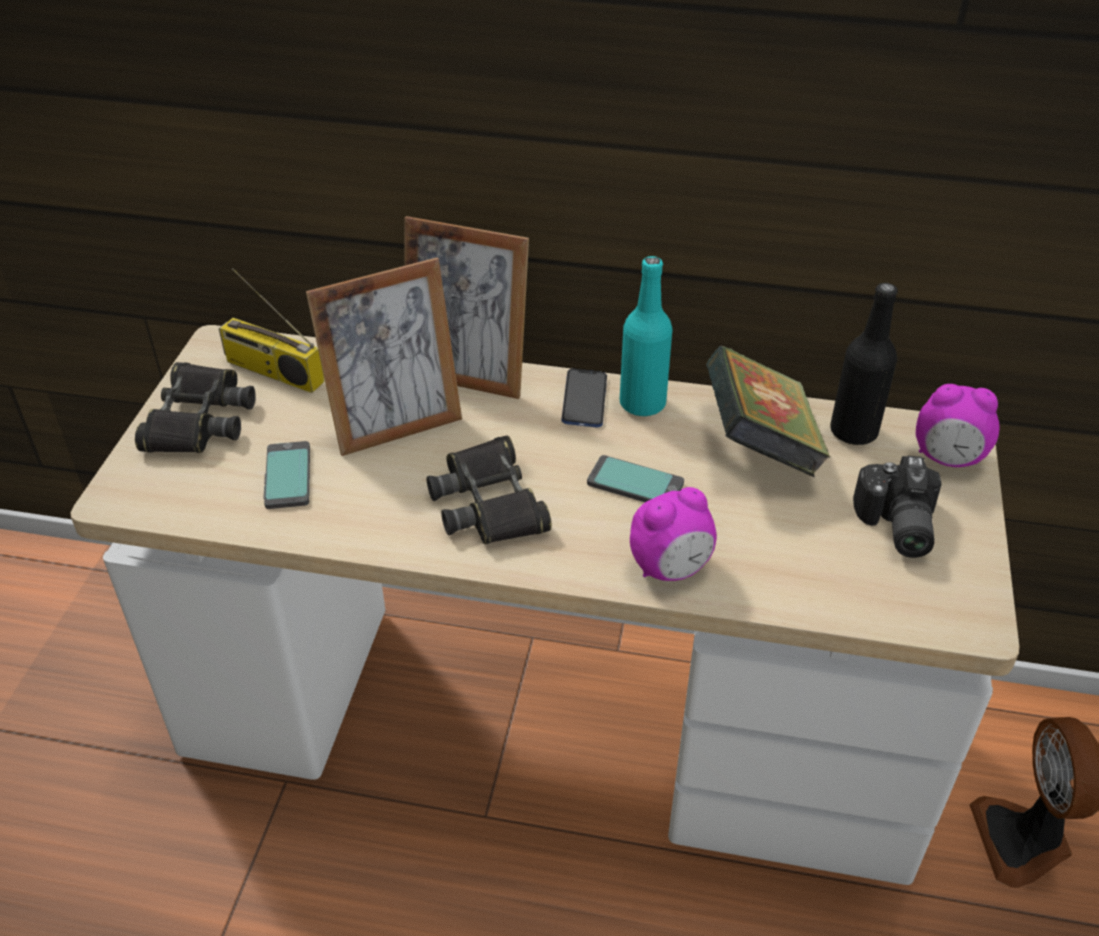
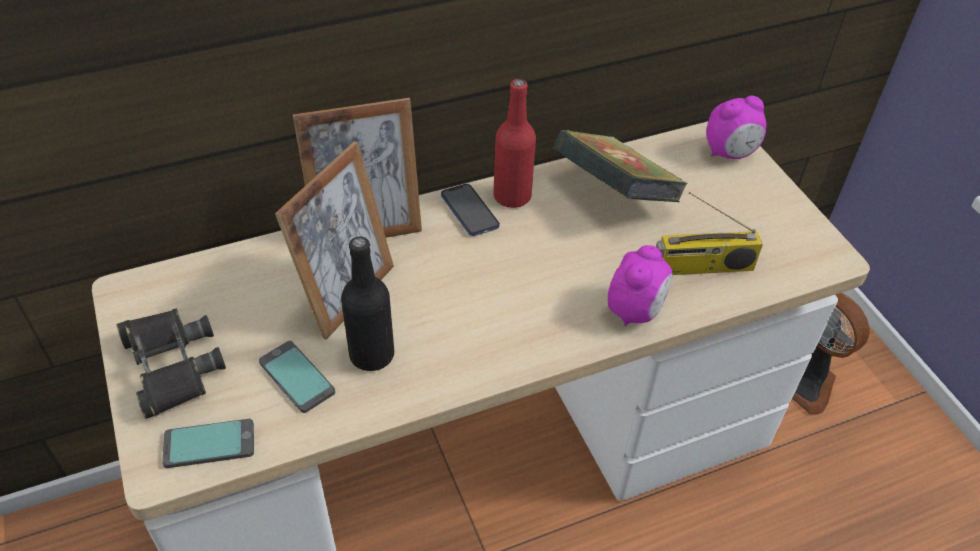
camera: 35 degrees left, 5 degrees up
(272, 372) = (199, 295): radio -> radio (702, 267)
(489, 503) = (472, 323): black binoculars -> none
(635, 483) = (559, 259): phone -> phone (209, 444)
(642, 403) = (512, 196): turquoise bottle -> red bottle
(853, 431) = (662, 158): black bottle -> black bottle (372, 355)
(894, 526) = (739, 214): camera -> none

